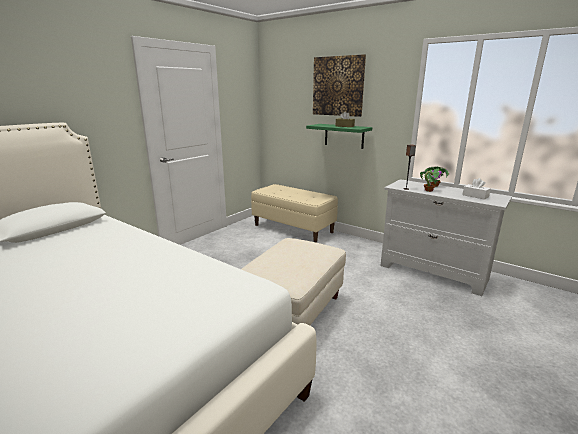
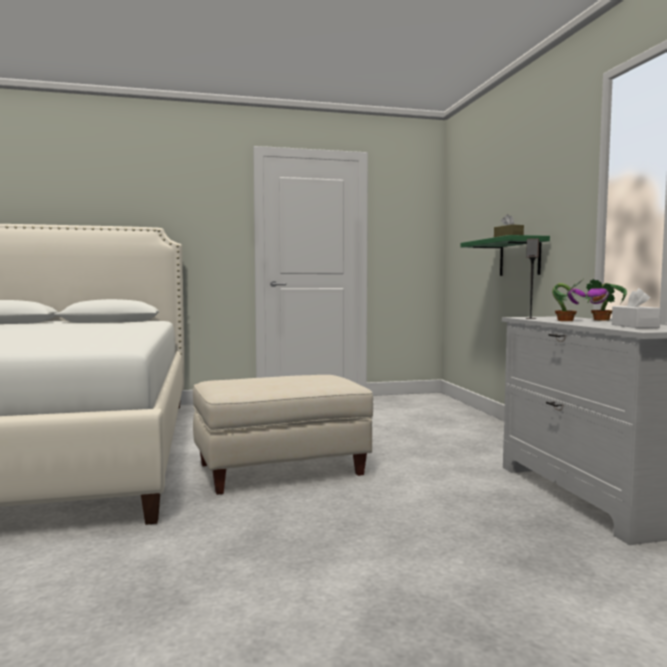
camera: 40 degrees right, 15 degrees down
(293, 228) = (449, 412): beige bench -> none
(338, 86) = (513, 181): picture -> none

